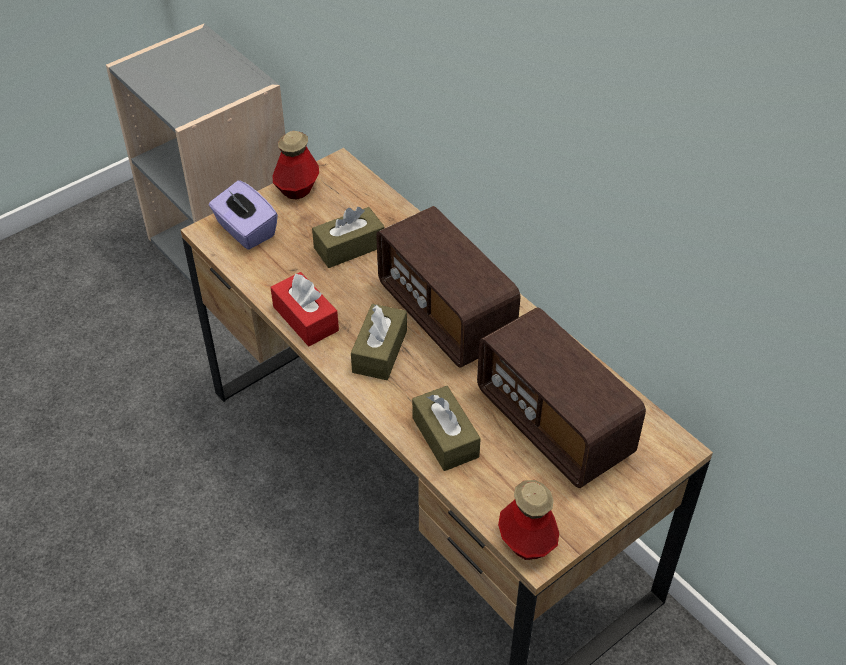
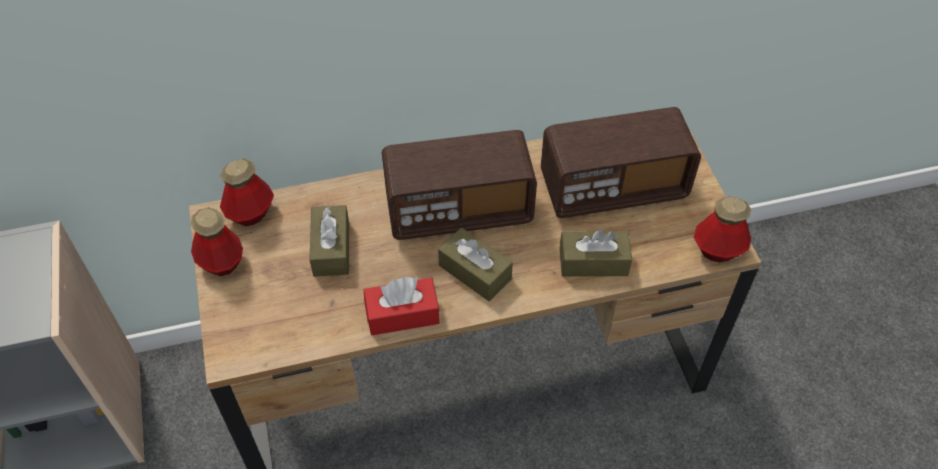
camera: 65 degrees left, 5 degrees up
(245, 231) = (250, 325): purple tissue box -> none
(357, 184) = (250, 213): none -> bottle

